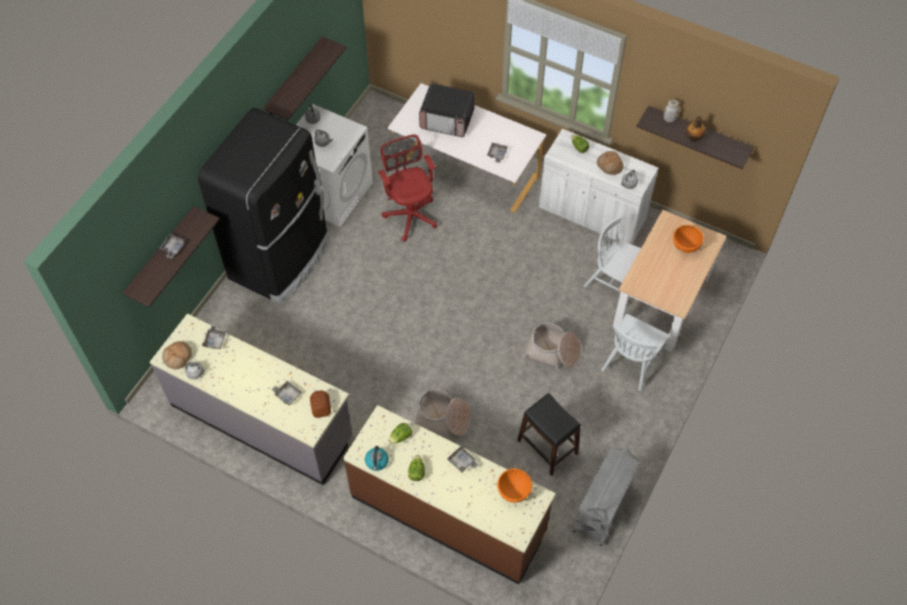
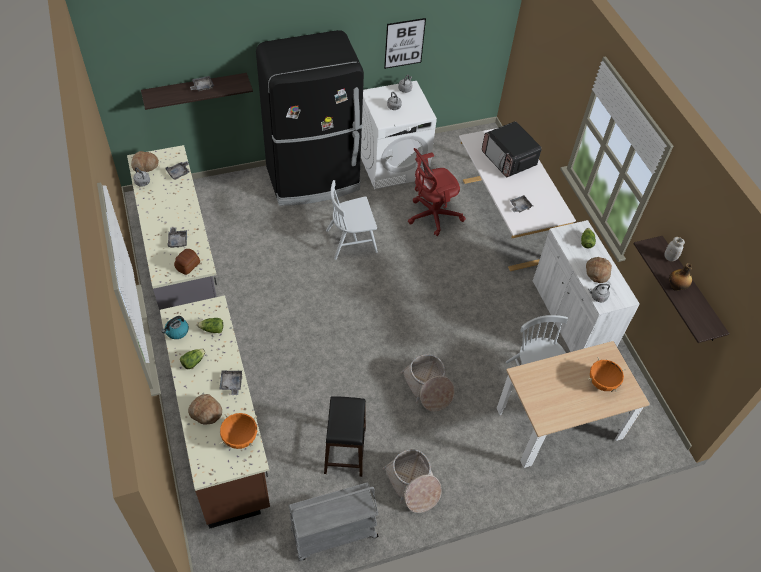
camera: 40 degrees right, 5 degrees down
(294, 79) = (404, 43): shelf -> picture
(410, 214) = (431, 216): red office chair -> red office chair turned 135 degrees counterclockwise
(442, 418) = (295, 364): basket -> basket (413, 484)
(469, 497) = (205, 412): none -> bread
(632, 361) = (482, 447): white chair -> white chair (351, 241)

